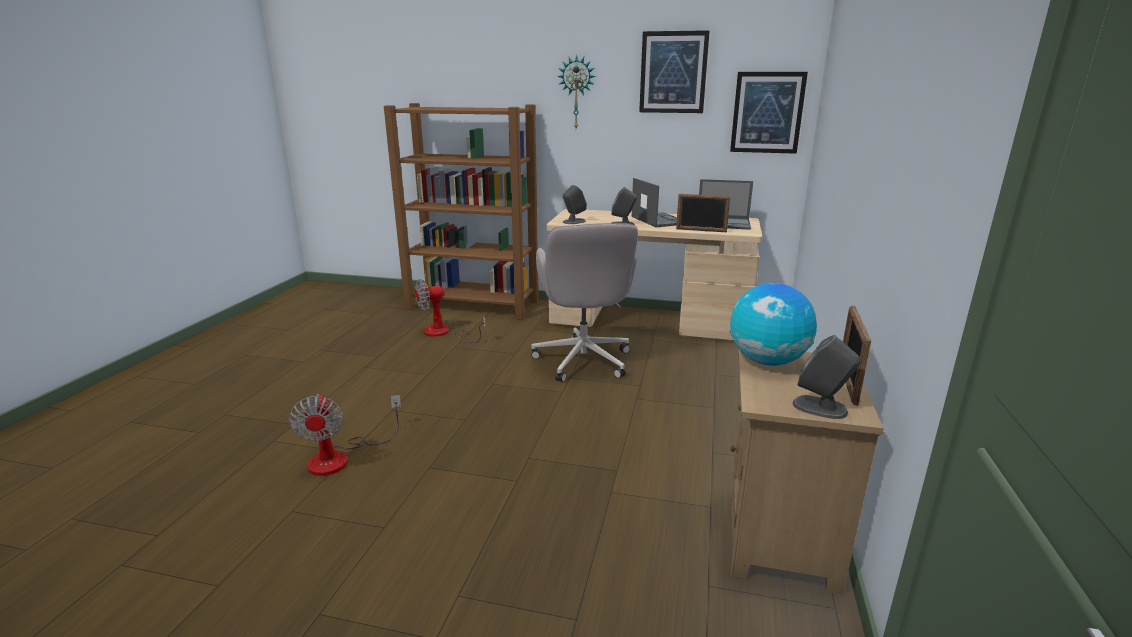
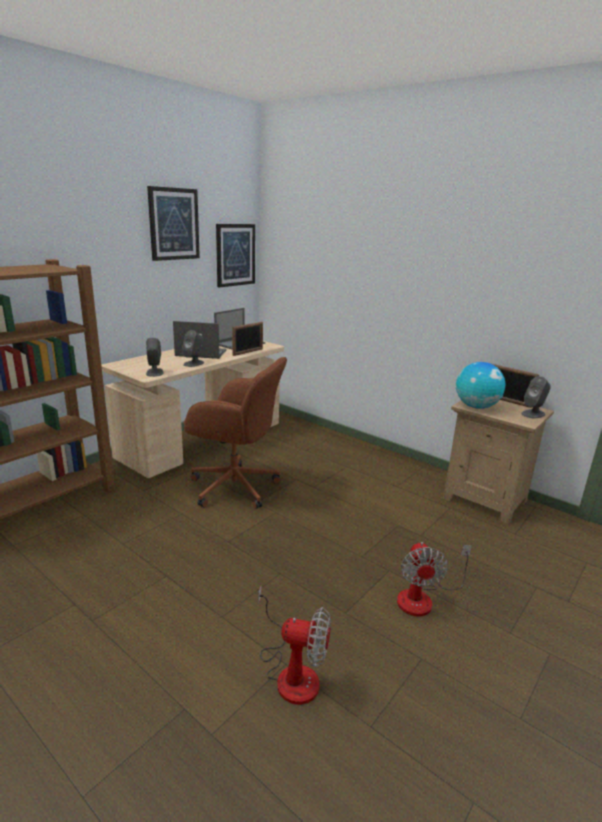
camera: 65 degrees left, 0 degrees up
(444, 333) = (78, 542): fan -> fan (423, 598)
(576, 93) = (94, 244): wall clock -> none
(583, 361) = (235, 488): grey office chair -> brown office chair

